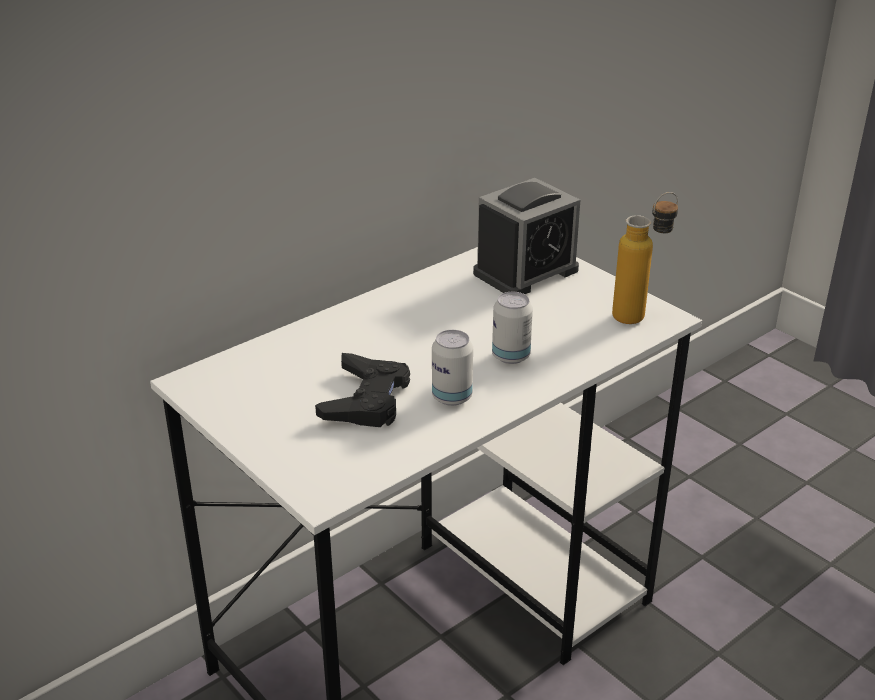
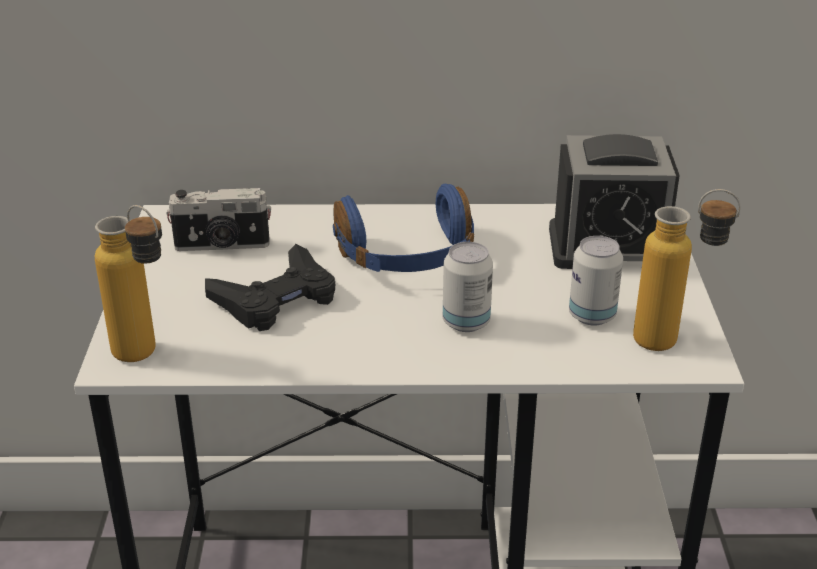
camera: 40 degrees right, 0 degrees up
(267, 382) = (222, 246): none -> camera
(338, 481) = (147, 357): none -> bottle
(413, 332) = (408, 258): none -> blue headphones
(452, 397) = (352, 333): can -> can (592, 316)

